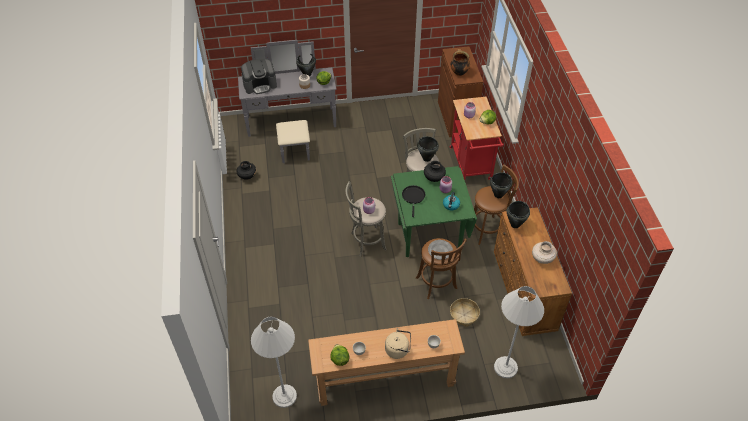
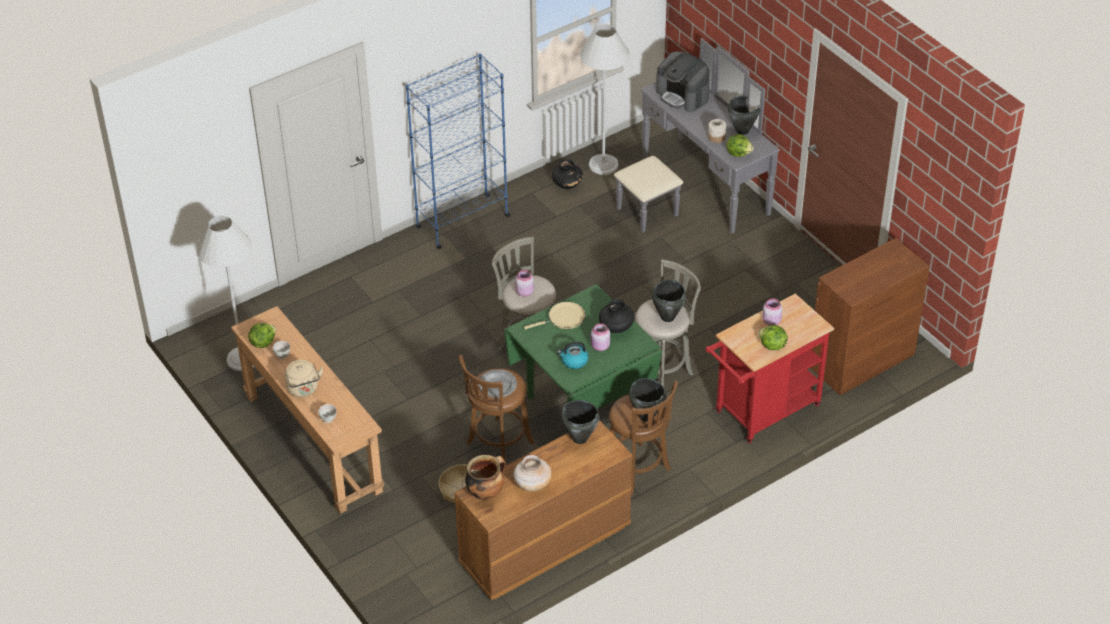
camera: 65 degrees right, 5 degrees down
(241, 234) = (462, 222): none -> blue bookcase
(413, 197) = (563, 318): black frying pan -> beige frying pan
(459, 72) = (851, 273): cooking pot -> cooking pot (486, 492)
(505, 367) = (398, 560): white floor lamp -> white floor lamp (603, 164)

